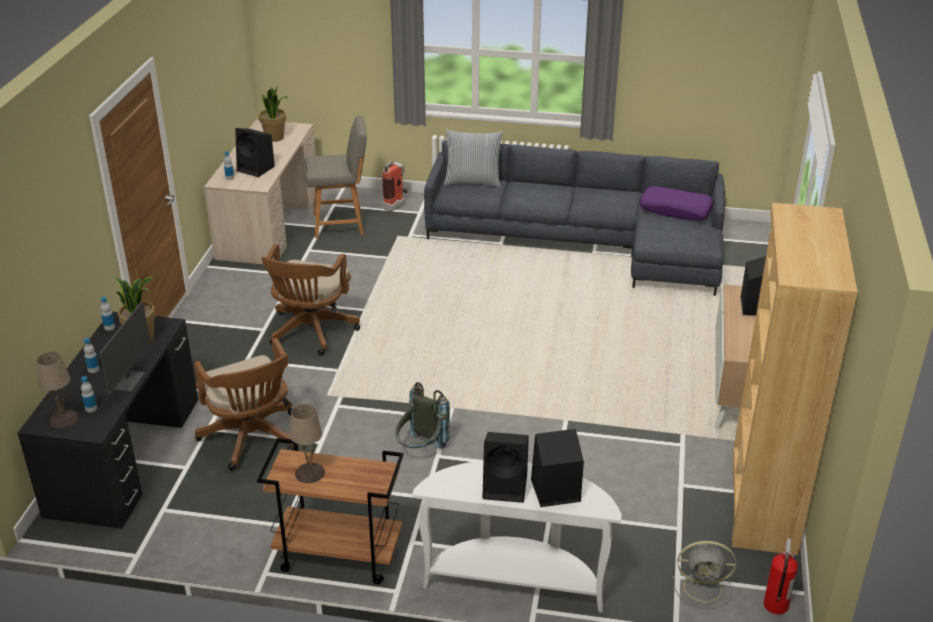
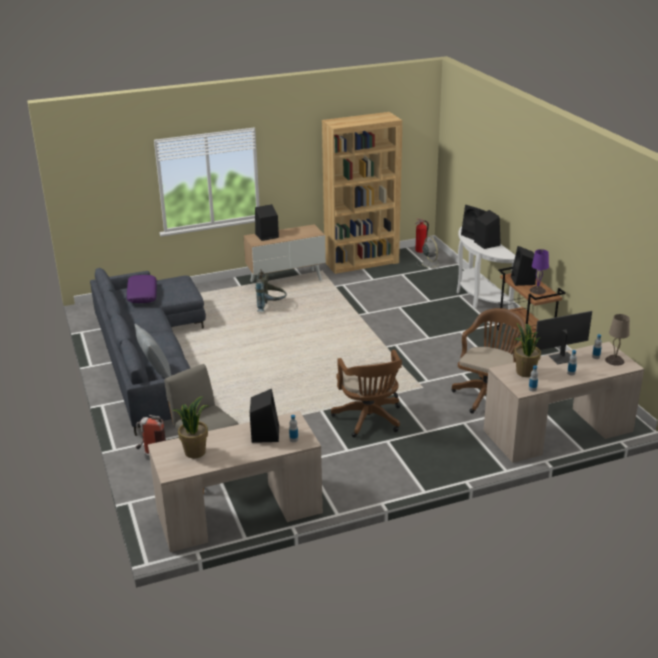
camera: 120 degrees left, 5 degrees down
(125, 454) = (557, 430): black desk -> beige desk
(310, 472) = (537, 290): beige table lamp -> purple table lamp
(311, 332) = (369, 420): brown office chair -> brown office chair turned 90 degrees clockwise
(354, 475) = (523, 281): none -> black speaker
(421, 450) = (430, 343): grey backpack -> grey backpack (271, 307)

